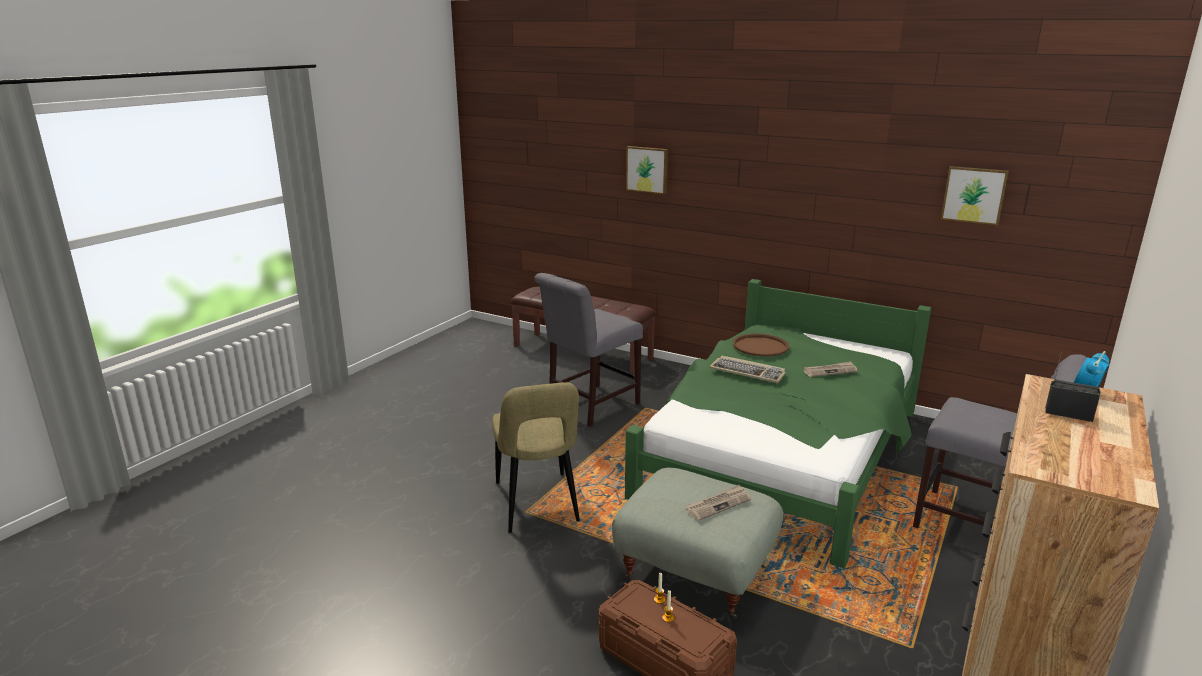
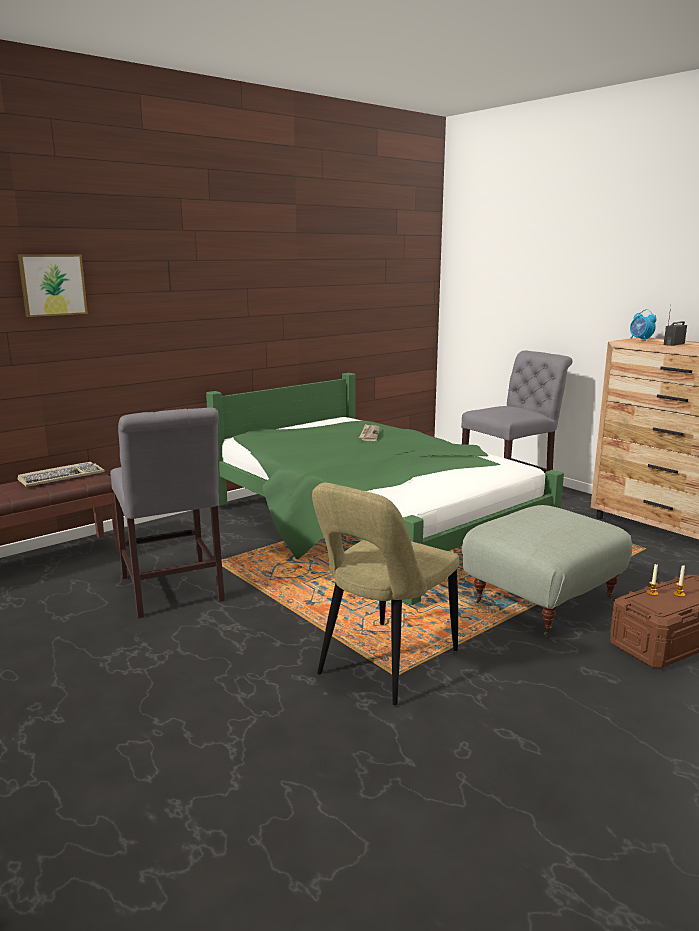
camera: 70 degrees left, 5 degrees down
(537, 505) = (384, 665): beige chair -> beige chair turned 120 degrees clockwise
(718, 504) = (559, 518): newspaper -> none
(748, 372) = (345, 454): keyboard -> keyboard (61, 477)
(760, 346) = (290, 442): brown tray -> none
(974, 195) = (358, 271): picture -> none

